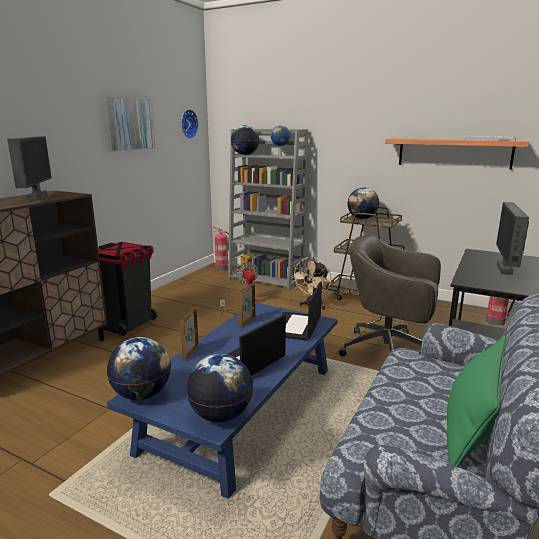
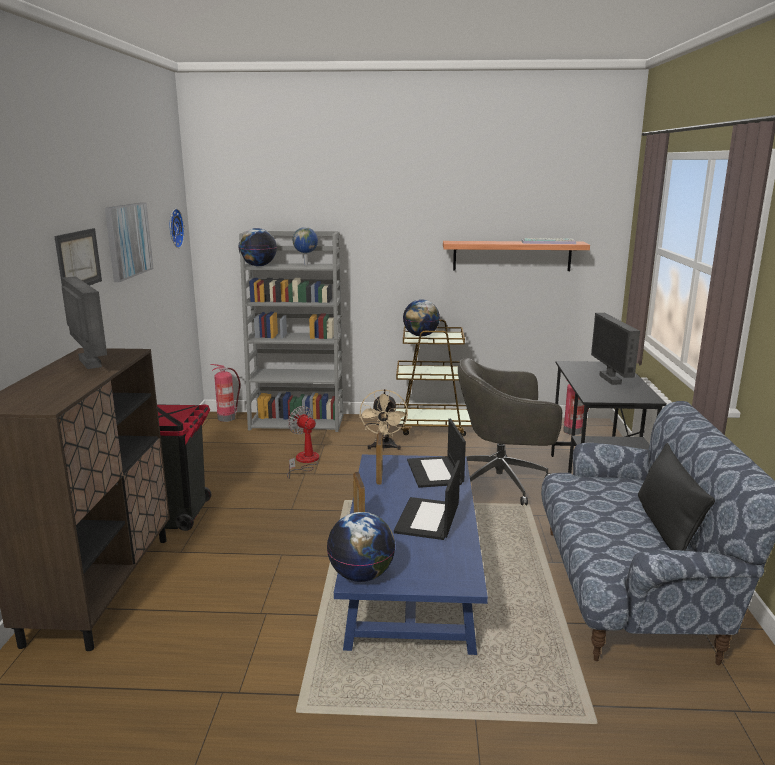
camera: 25 degrees left, 0 degrees up
(66, 129) = (78, 260): none -> picture
(221, 415) = (460, 572): globe -> none
(473, 427) = (666, 526): green pillow -> black pillow

